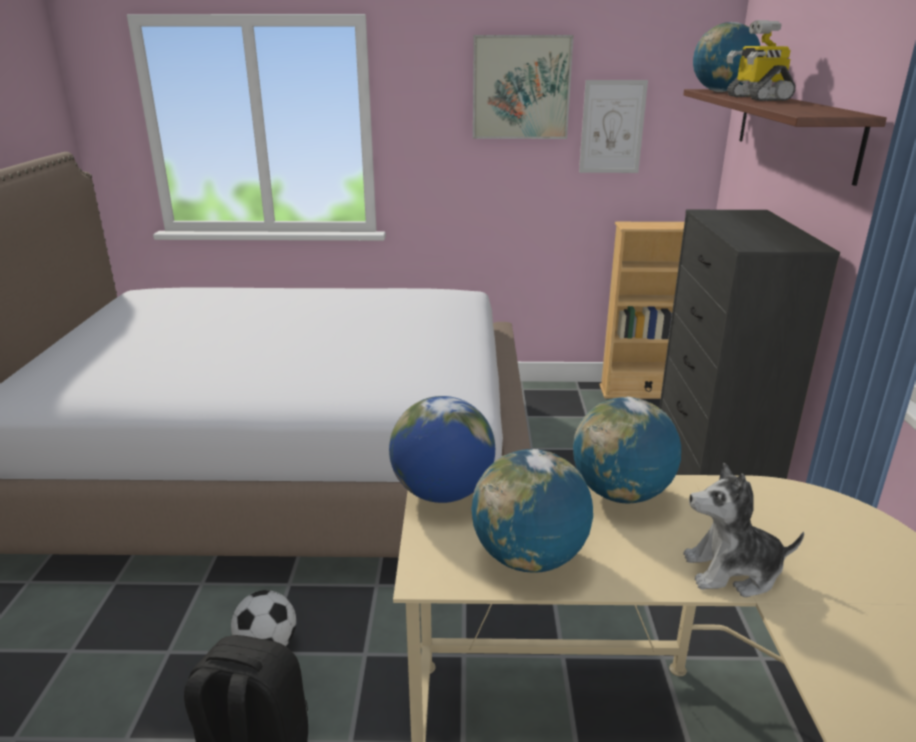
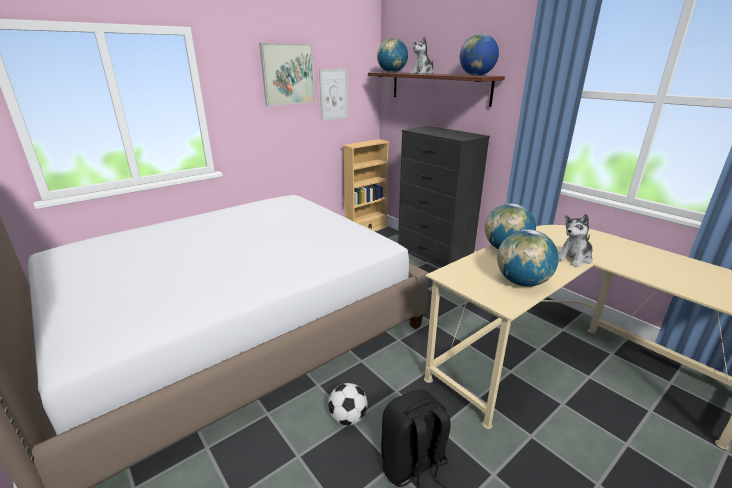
camera: 40 degrees left, 0 degrees up
(443, 493) = (452, 275): globe -> globe (476, 75)
(756, 98) = (422, 73): toy robot -> plush toy

